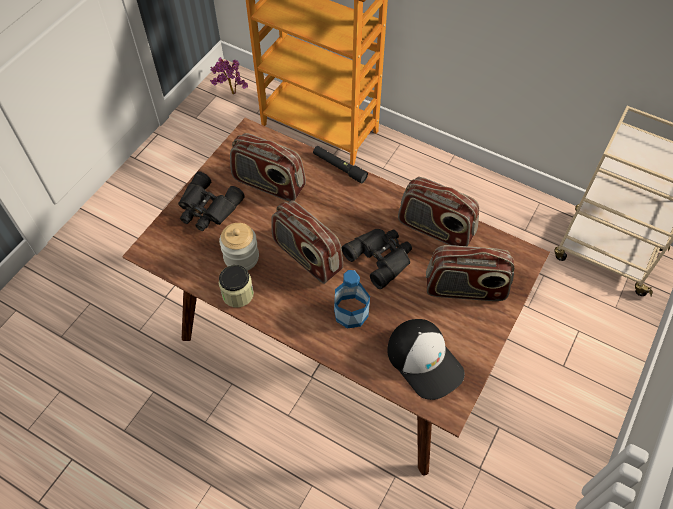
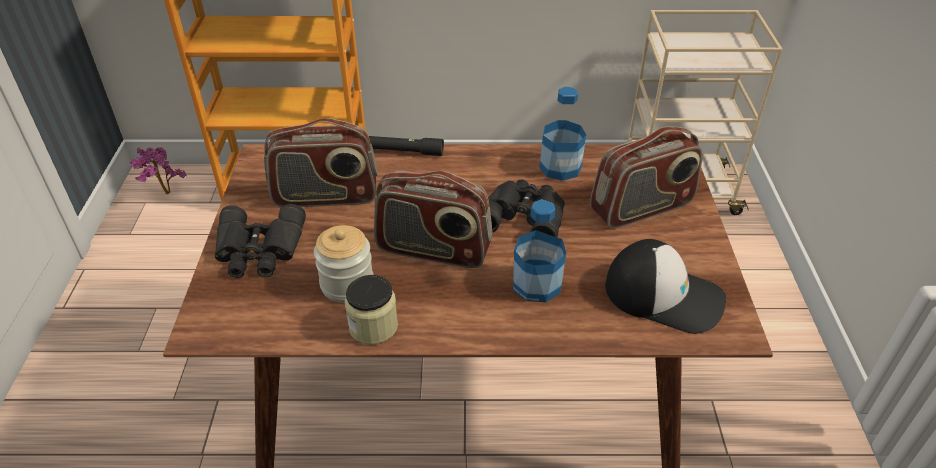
camera: 30 degrees left, 15 degrees down
(435, 229) = (560, 167): radio -> bottle

